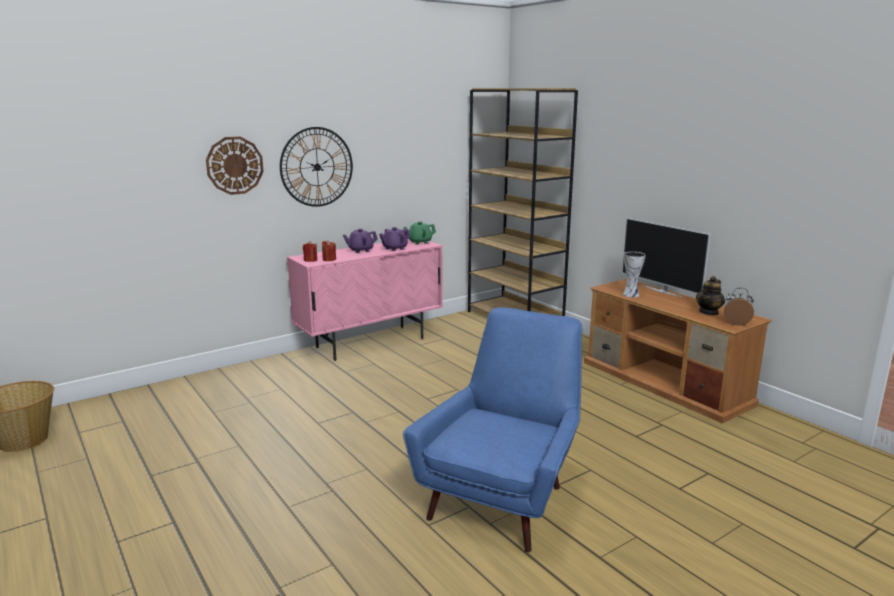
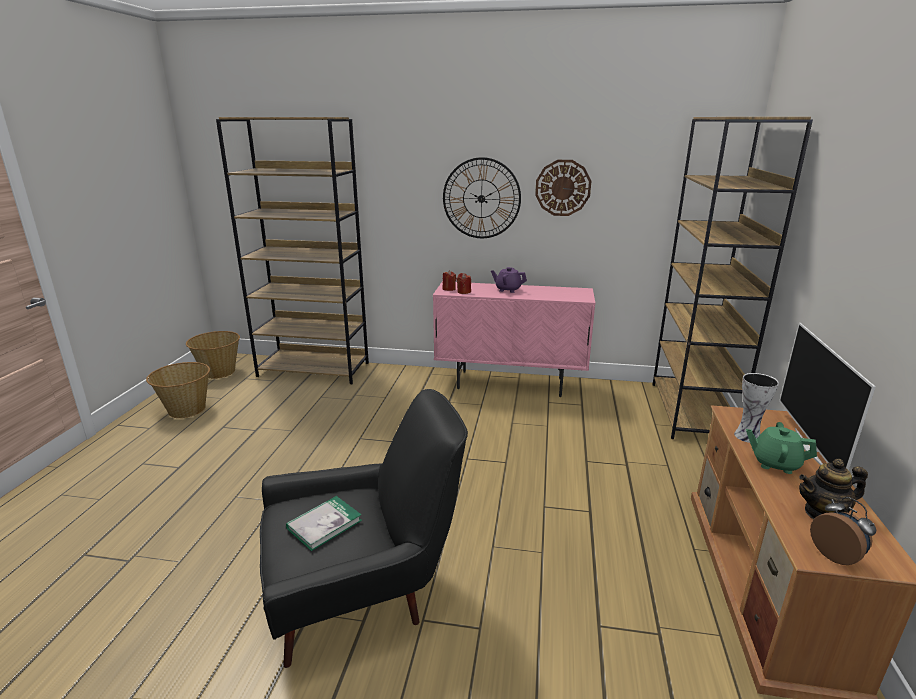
camera: 45 degrees right, 5 degrees up
(61, 484) = (186, 409): none -> basket
(155, 396) = (314, 369): none -> brown bookcase
(234, 165) = (401, 190): wall clock -> wall clock (563, 188)
(394, 249) = (540, 295): purple teapot -> none
(419, 242) = (580, 294): green teapot -> green teapot (775, 463)
(494, 433) = (324, 524): none -> book
(504, 496) = (363, 594): blue armchair -> black armchair

